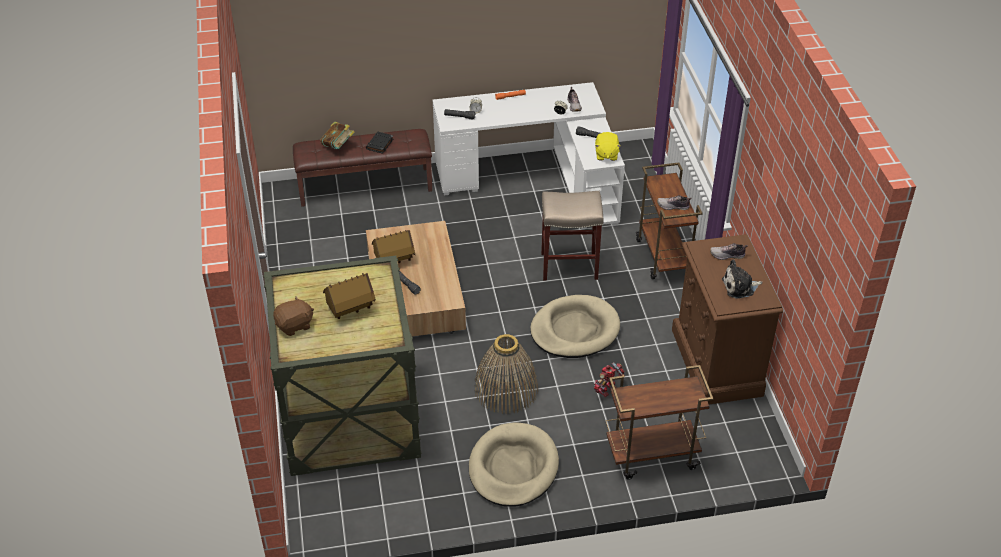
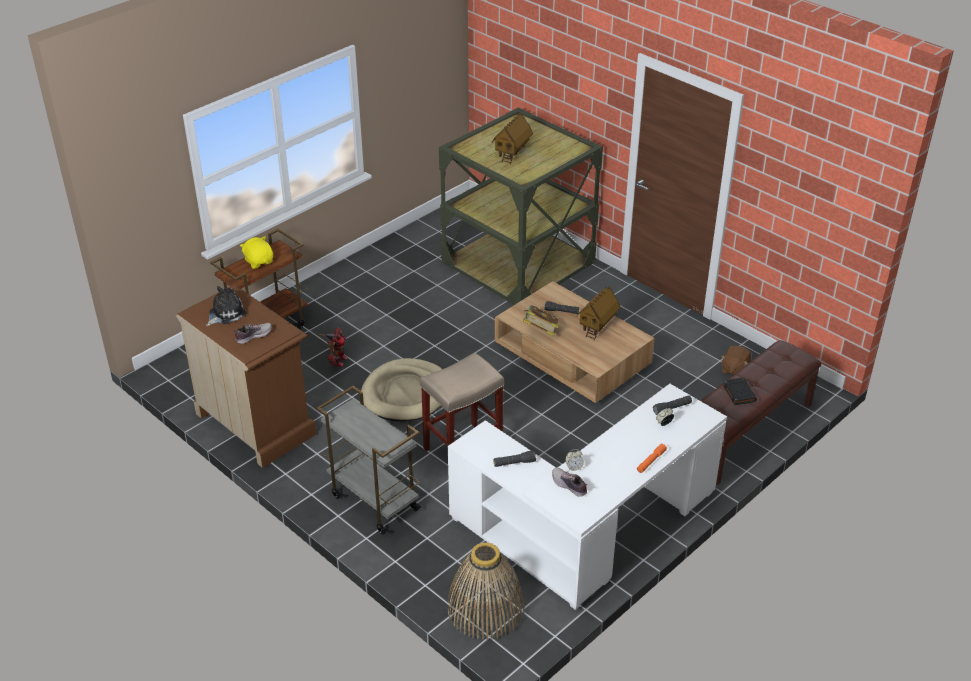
camera: 145 degrees right, 5 degrees down
(295, 325) = (536, 131): brown plush toy -> brown plush toy (734, 369)
(338, 146) = (773, 372): book -> book (540, 331)
(506, 389) = (422, 326): basket -> basket (485, 608)
(513, 468) = (369, 283): beige dog bed -> none
(606, 154) = (478, 448): yellow plush toy -> yellow plush toy (259, 261)
(663, 259) = (373, 501): brown cart -> grey cart
(673, 206) = (358, 422): shoe -> none

